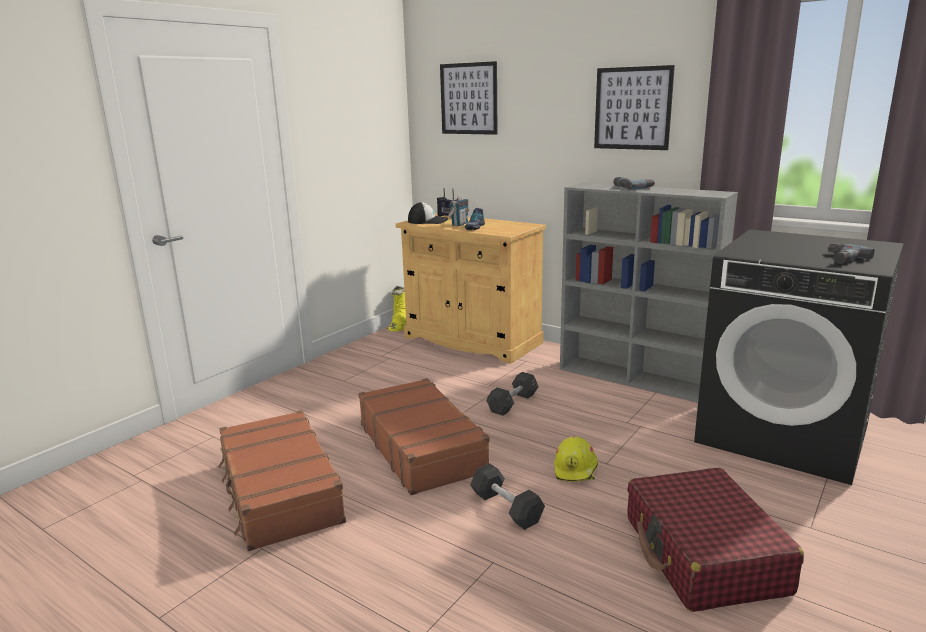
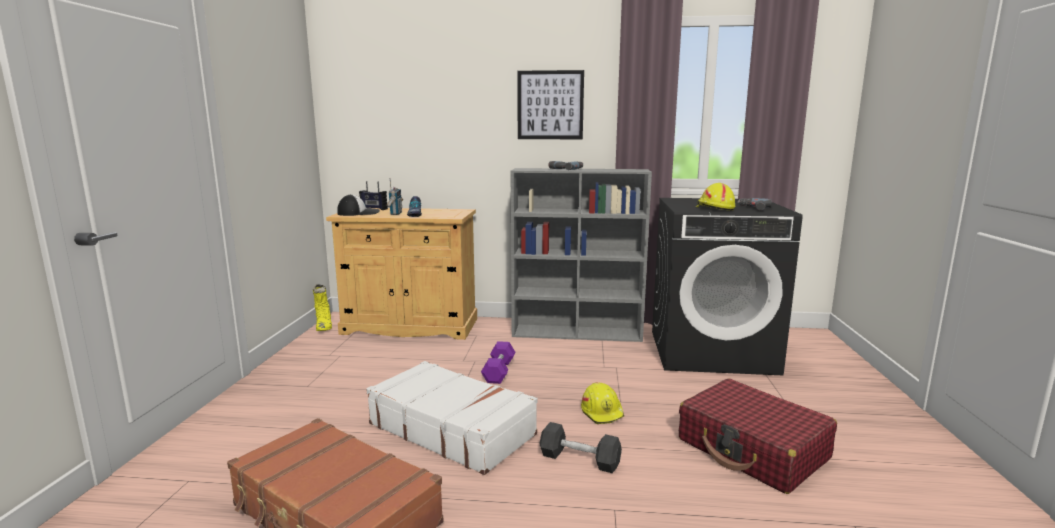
camera: 30 degrees left, 5 degrees down
(422, 447) = (452, 429): brown suitcase -> white suitcase
(468, 99) = (386, 95): picture -> none
(512, 403) = (499, 371): grey dumbbell -> purple dumbbell
(783, 253) = (714, 208): none -> yellow hard hat

